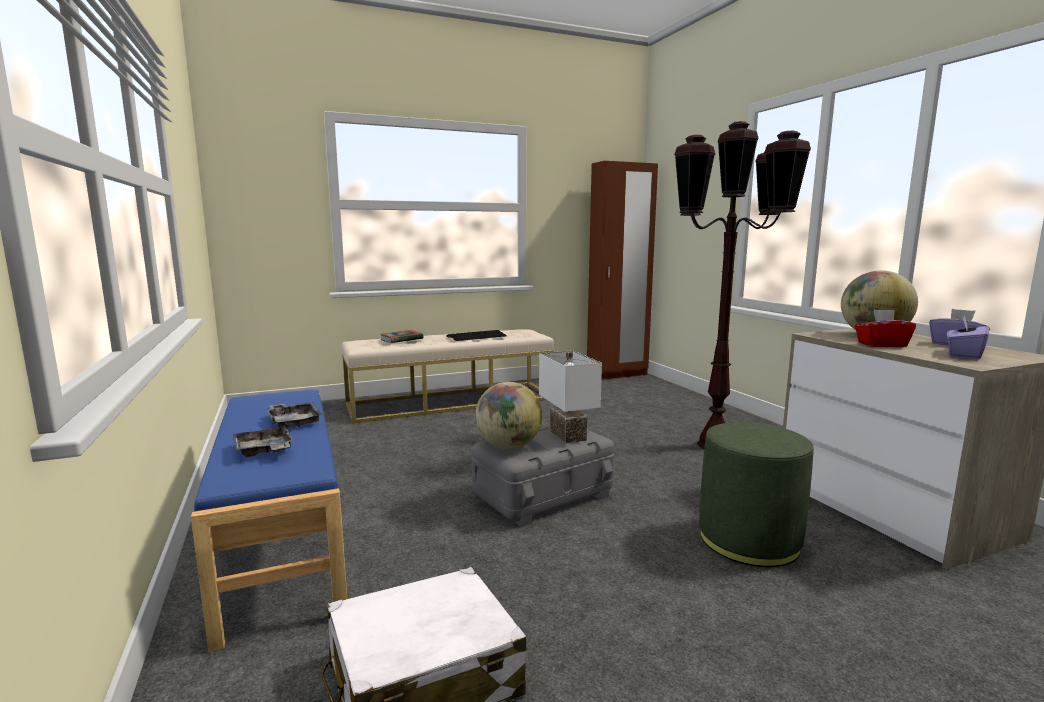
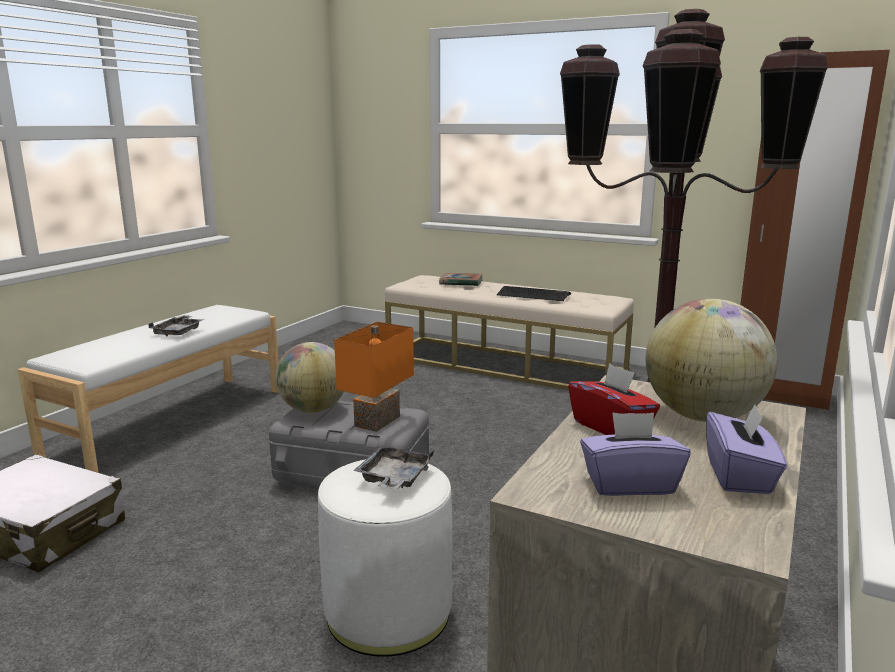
camera: 50 degrees right, 5 degrees up
(264, 451) = (114, 345): grey tray -> grey tray (394, 478)
(280, 540) = (170, 422): blue bench -> white bench
(570, 435) = (379, 422): white table lamp -> orange table lamp
(749, 540) = (388, 612): green ottoman -> white ottoman

